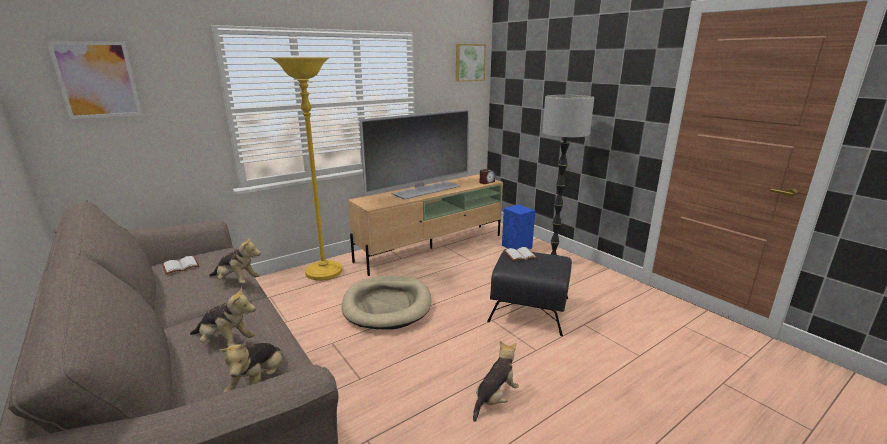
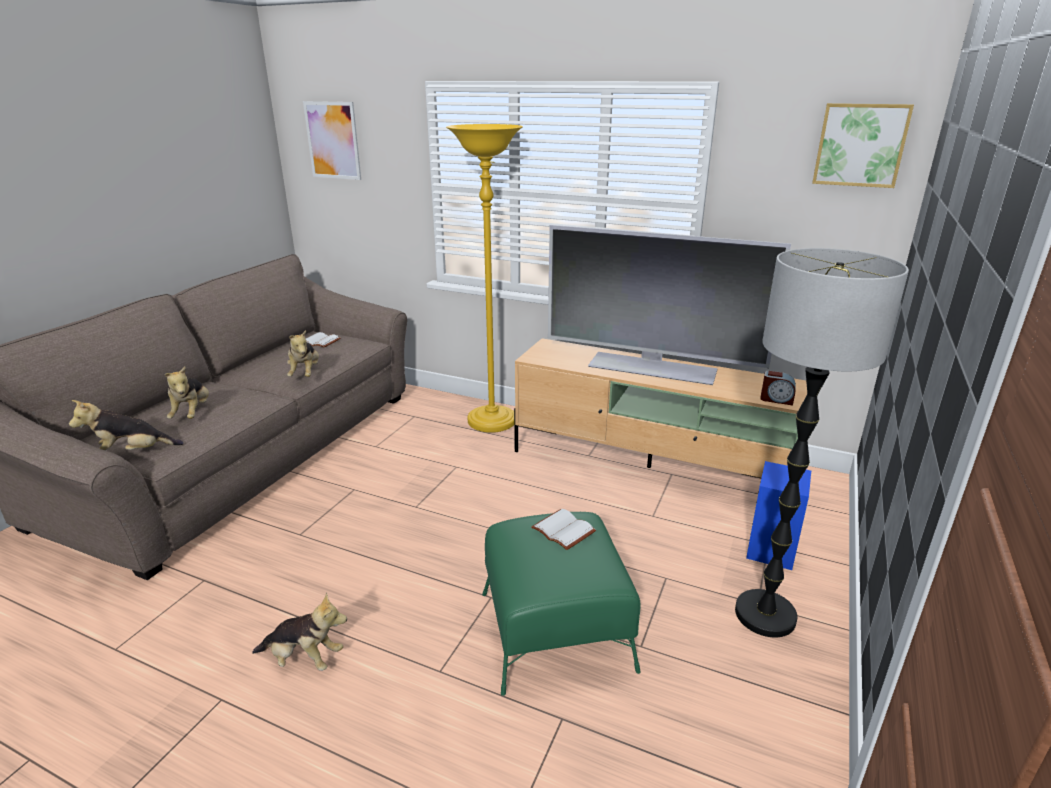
camera: 60 degrees right, 5 degrees up
(387, 305) = (457, 493): beige dog bed -> none
(530, 309) = (555, 631): black ottoman -> green ottoman

